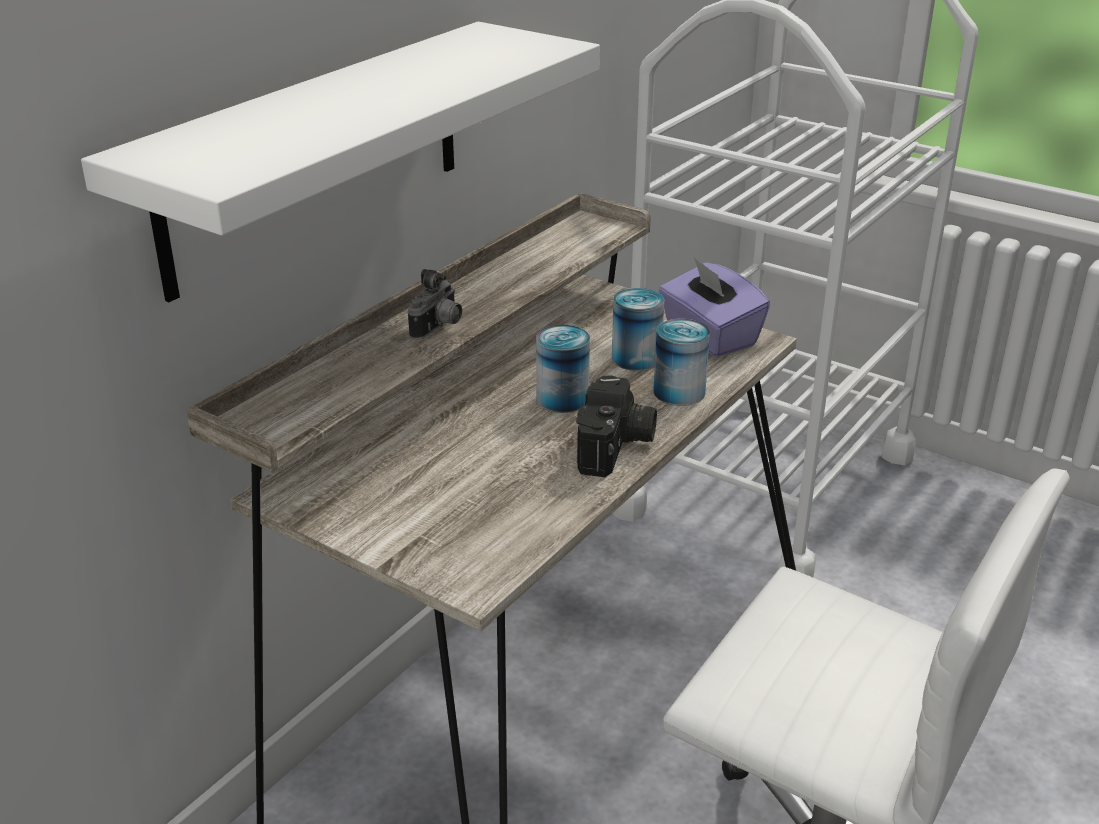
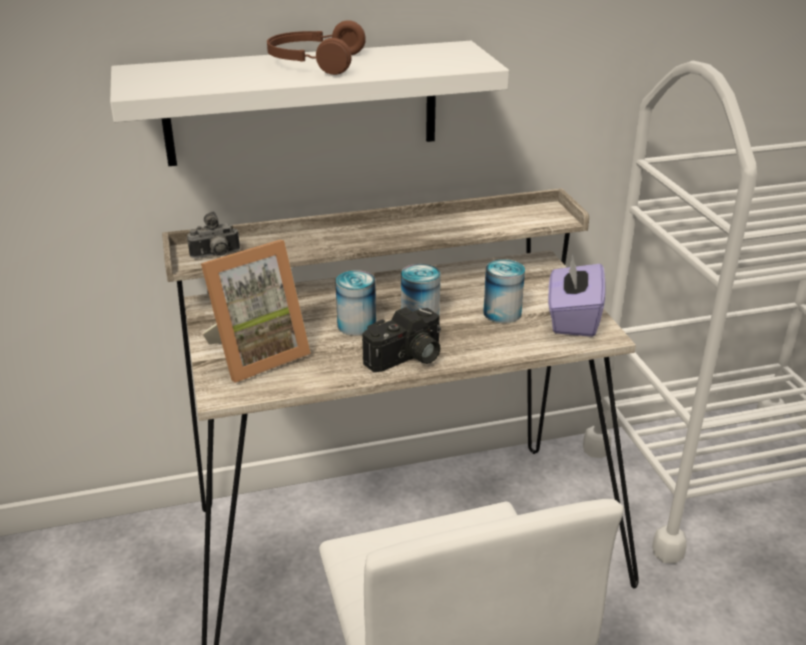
camera: 40 degrees right, 0 degrees up
(367, 87) = (314, 63): none -> brown headphones
(439, 328) = (356, 240): camera -> camera (216, 256)
(444, 521) = (256, 354): none -> picture frame
(679, 392) = (496, 344): can -> can (356, 325)

